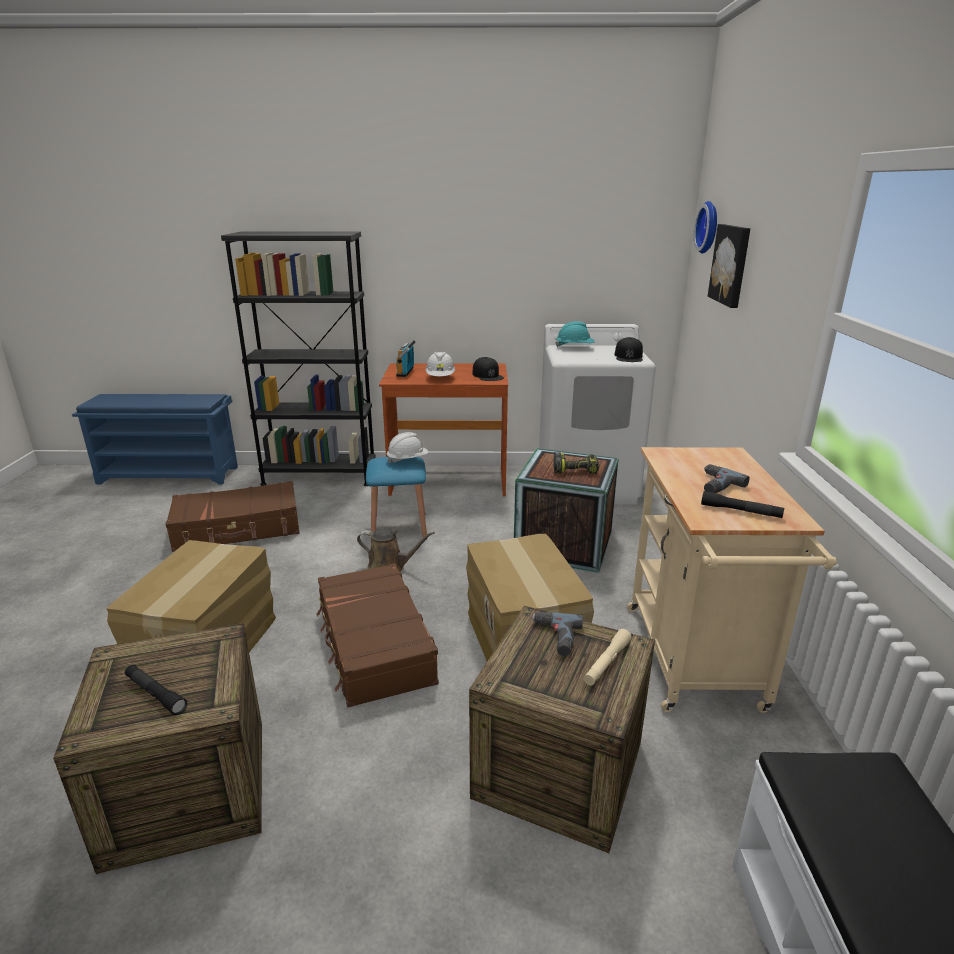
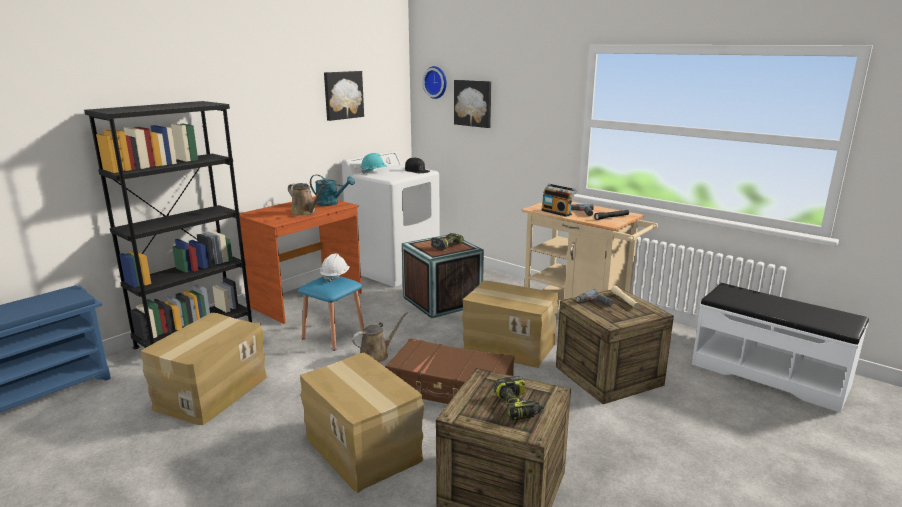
camera: 50 degrees left, 5 degrees down
(155, 694) = (518, 406): black flashlight -> power drill
(238, 529) = (211, 392): brown suitcase -> cardboard box
(407, 372) = (269, 215): radio -> radio (557, 212)
(440, 378) = (305, 212): white hard hat -> brown watering can
(487, 375) = (331, 203): black cap -> turquoise watering can
(561, 238) = (343, 95): none -> picture

